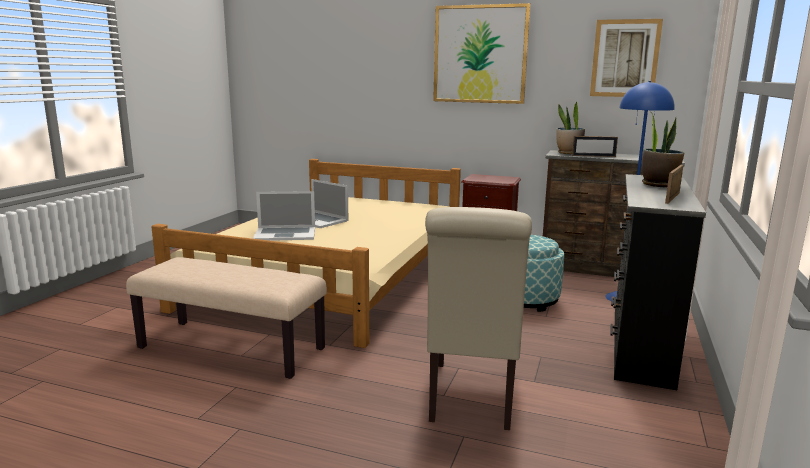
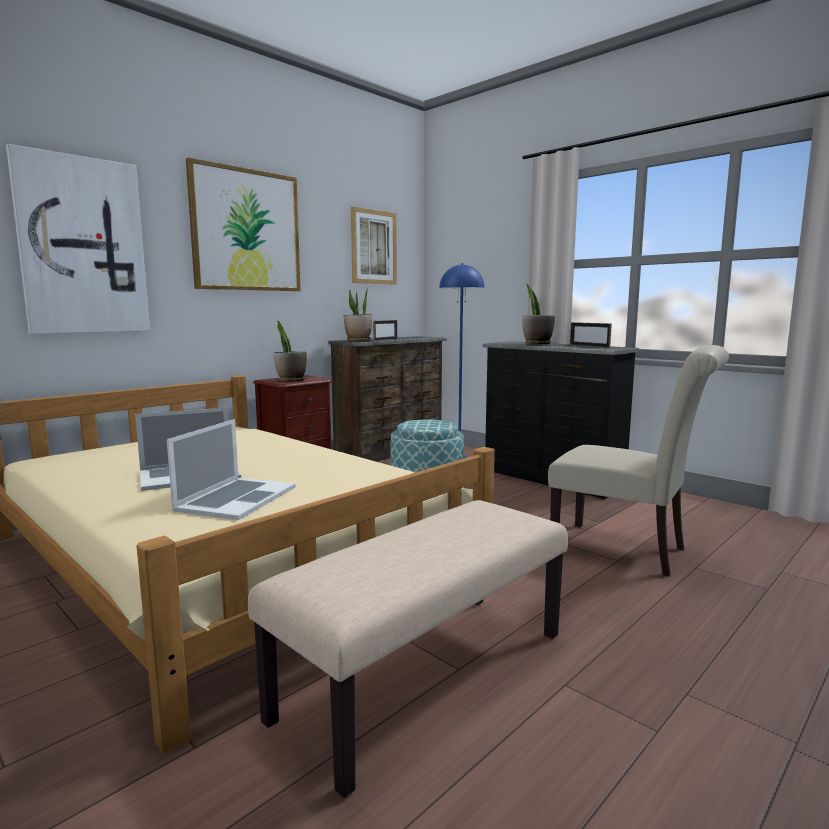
camera: 65 degrees left, 5 degrees down
(368, 74) = (83, 246): none -> picture
(482, 179) = (291, 380): none -> potted plant

